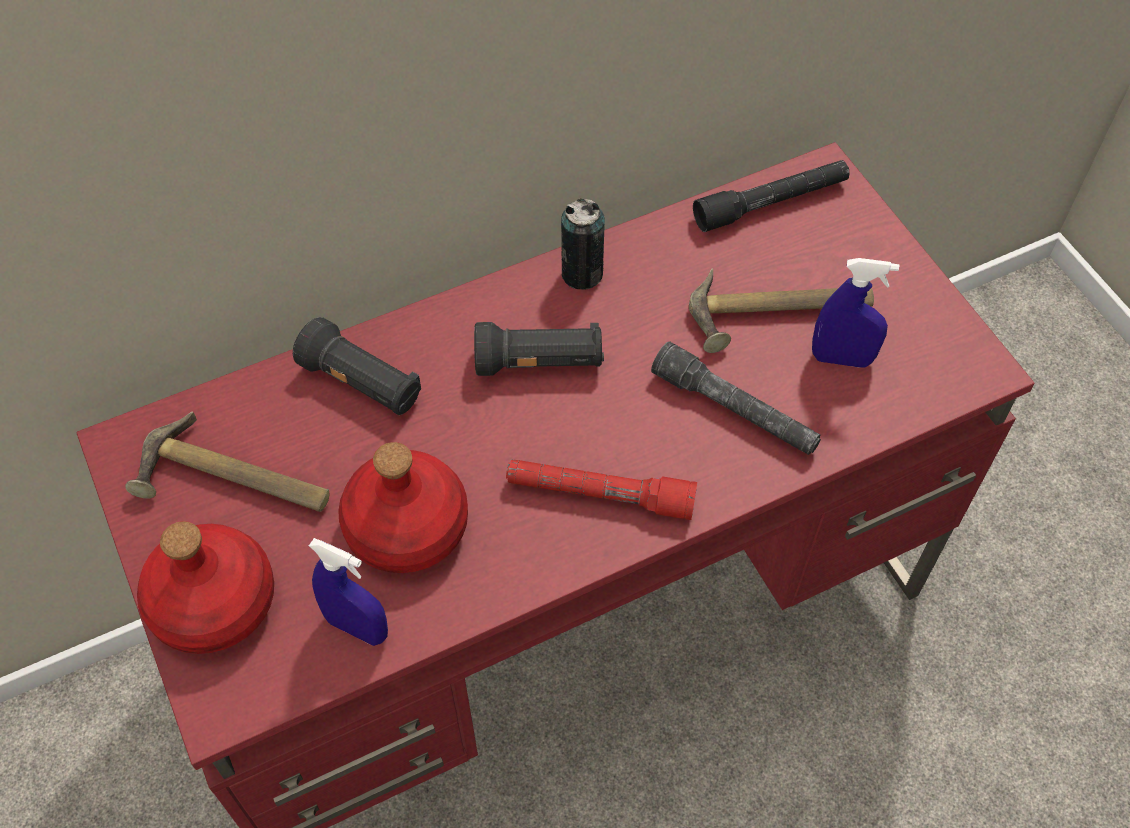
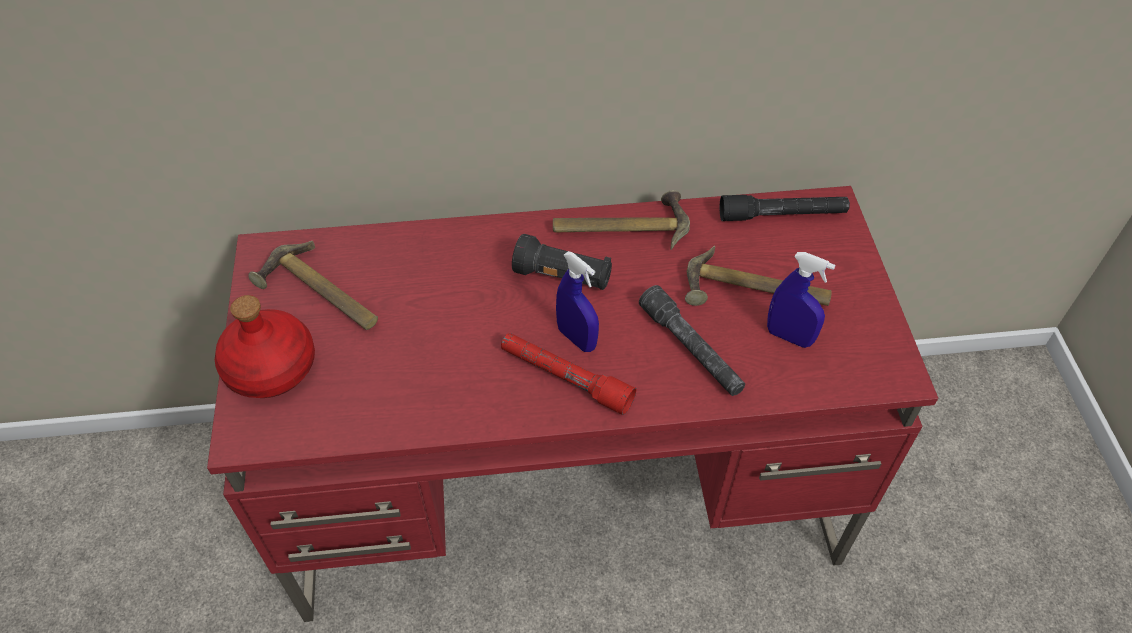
camera: 20 degrees right, 5 degrees down
(357, 627) = (356, 414): blue spray bottle -> blue spray bottle (576, 338)
(362, 384) = (435, 256): black flashlight -> none
(408, 527) = (421, 359): red bottle -> none
(582, 274) = (620, 226): can -> hammer

